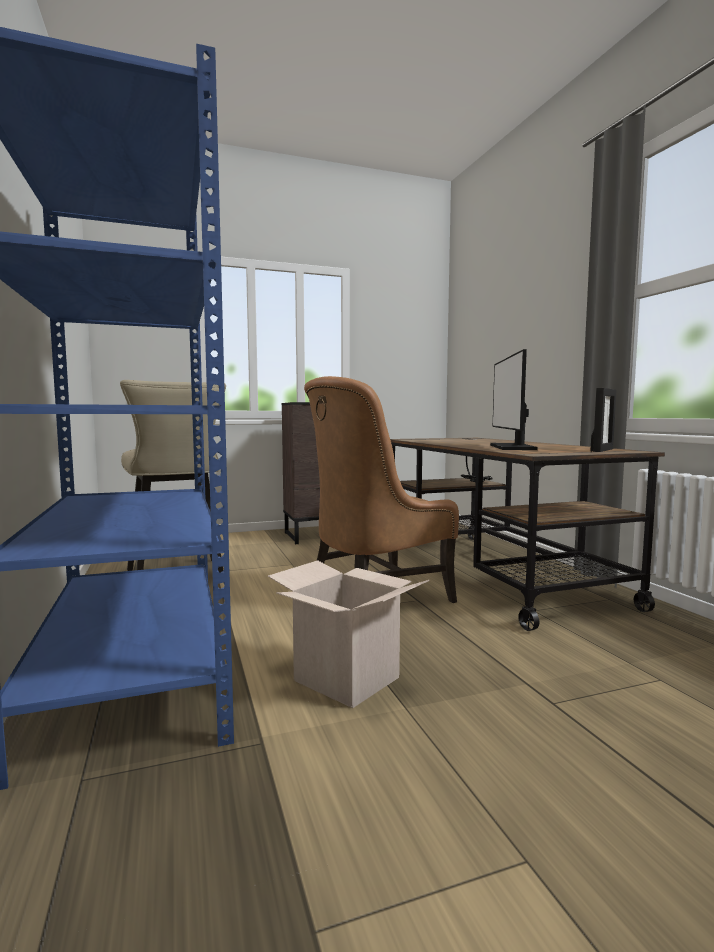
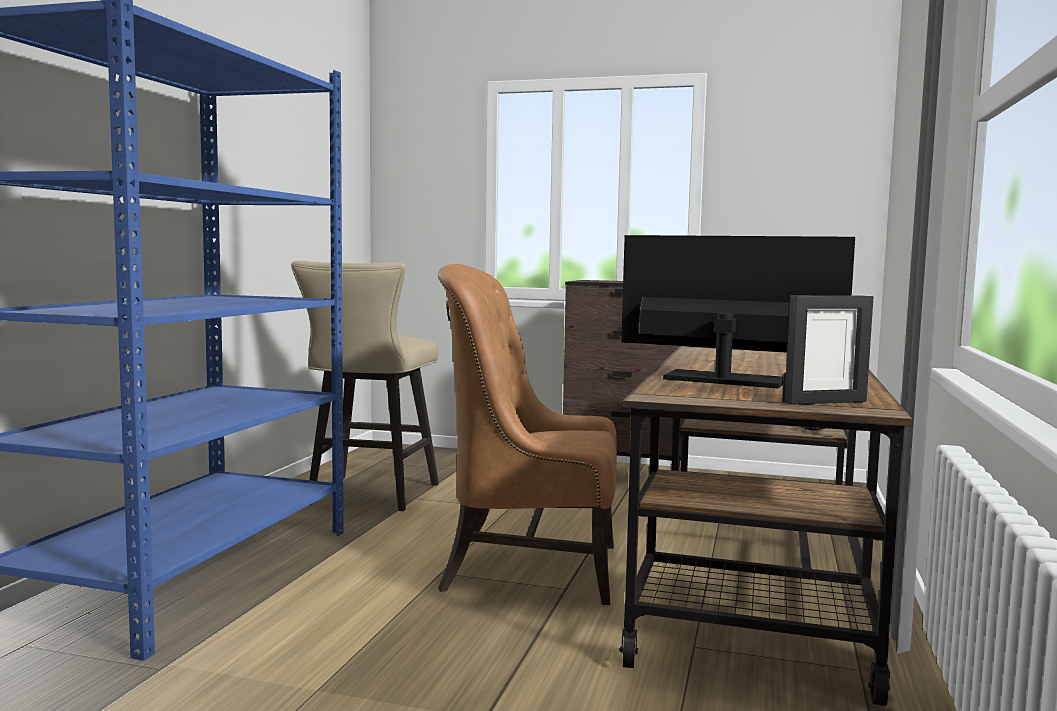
camera: 35 degrees right, 0 degrees up
(346, 679) = (321, 644): cardboard box -> none
(512, 447) = (724, 380): monitor -> monitor turned 75 degrees clockwise

